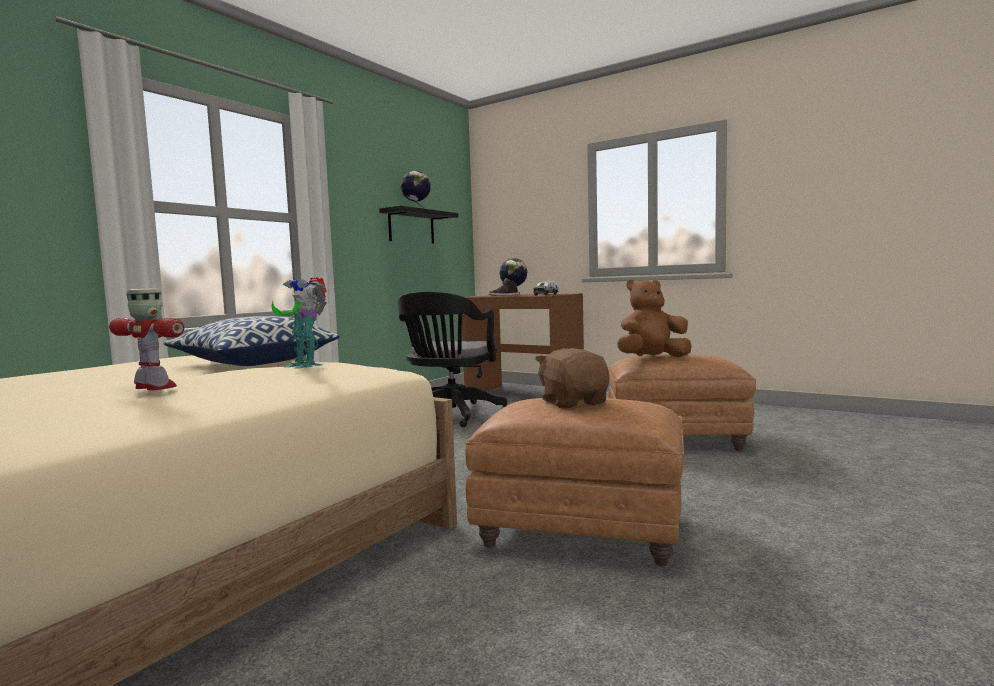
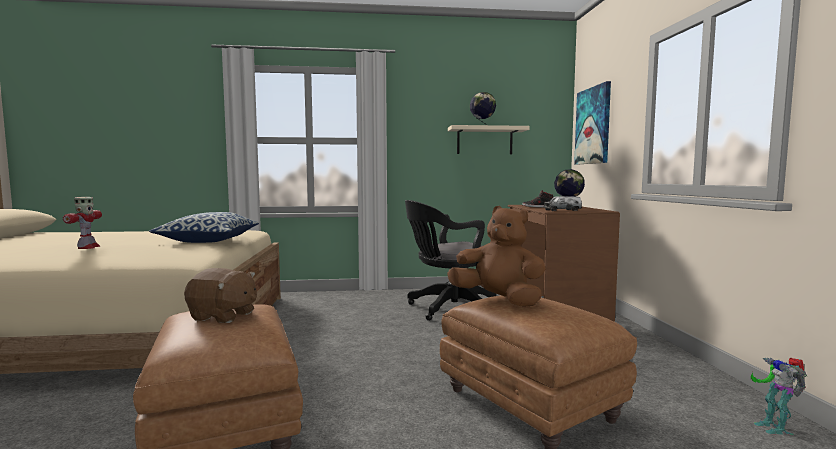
camera: 50 degrees right, 0 degrees up
(305, 365) = (156, 247): toy robot -> toy robot (774, 427)
(411, 227) = (484, 141): black shelf -> beige shelf
(510, 217) = (593, 126): none -> picture
(574, 402) = (223, 316): brown plush toy -> brown plush toy turned 75 degrees clockwise

